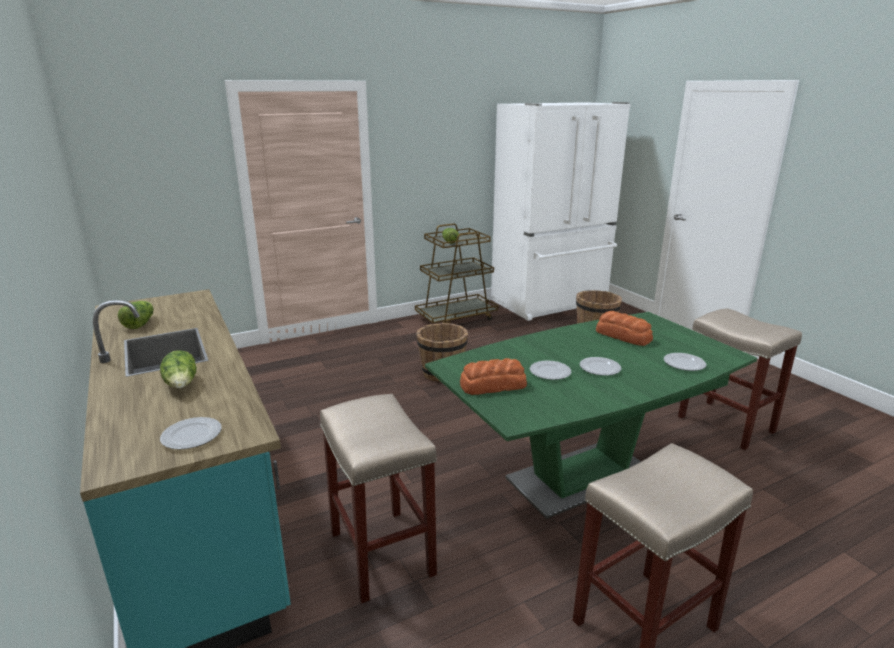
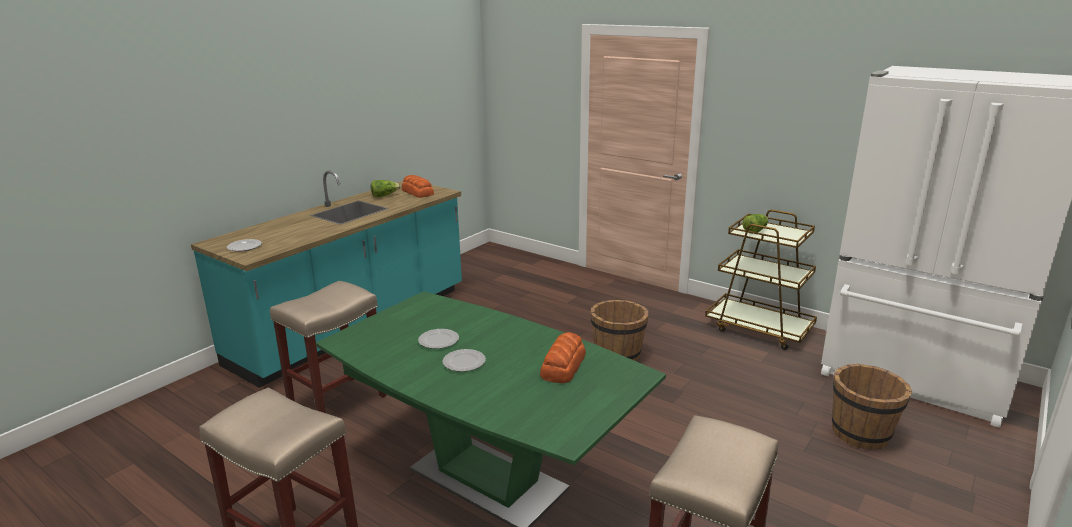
camera: 65 degrees right, 0 degrees up
(182, 385) = (303, 228): lettuce -> none
(492, 385) = (398, 322): bread -> bread (417, 192)
(684, 364) = (510, 408): plate -> none

